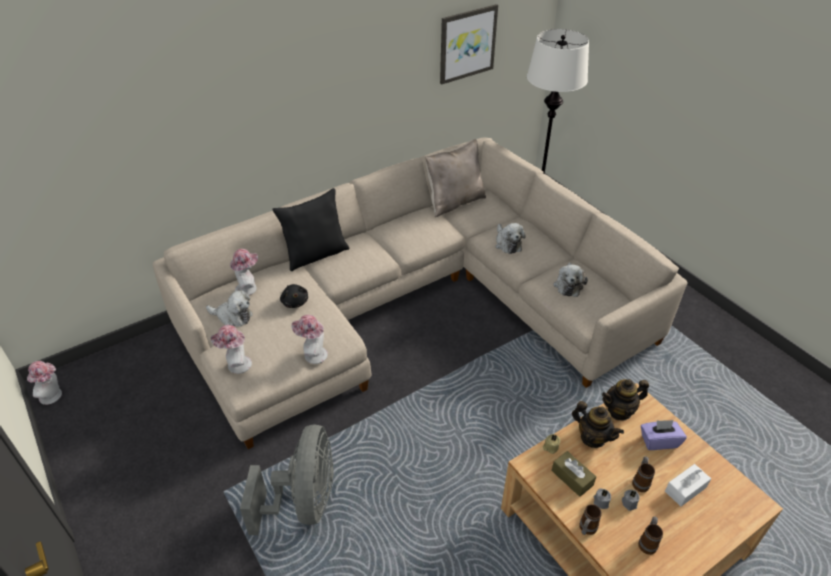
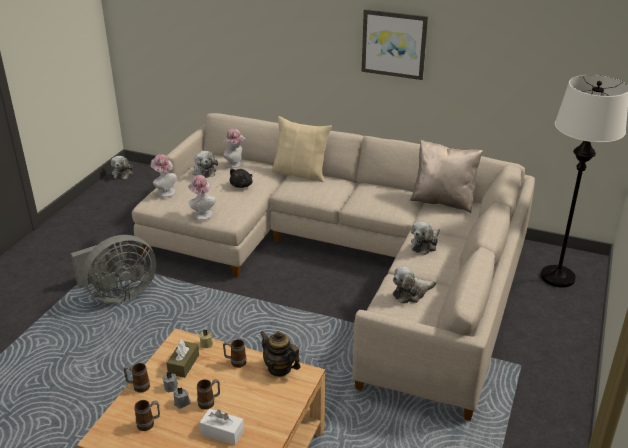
camera: 55 degrees right, 10 degrees down
(53, 396) = (123, 173): hat -> plush toy
(316, 254) = (300, 173): black pillow -> beige pillow
(467, 44) = (524, 62): picture -> picture (394, 44)
(592, 438) = (235, 362): teapot -> mug
(659, 441) = (265, 401): purple tissue box -> none

